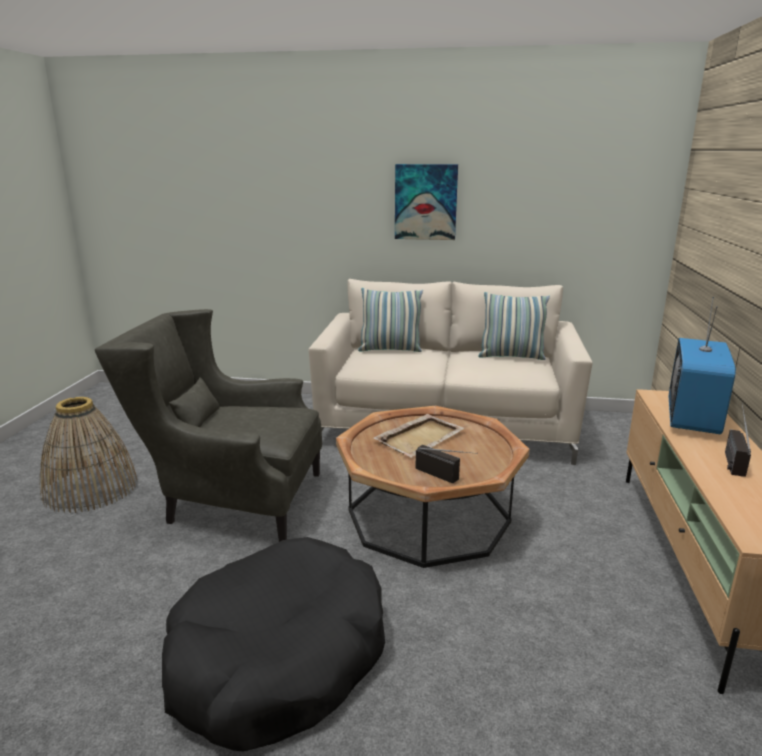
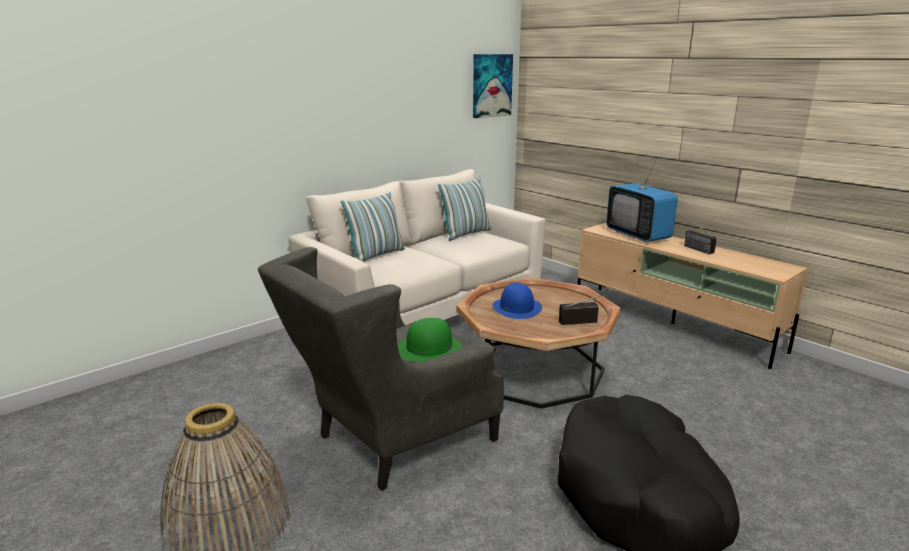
camera: 50 degrees left, 0 degrees up
(251, 427) = (429, 348): none -> green hat
(420, 437) = (516, 307): beige tray -> blue hat
(425, 202) = (357, 109): picture -> picture (491, 85)

